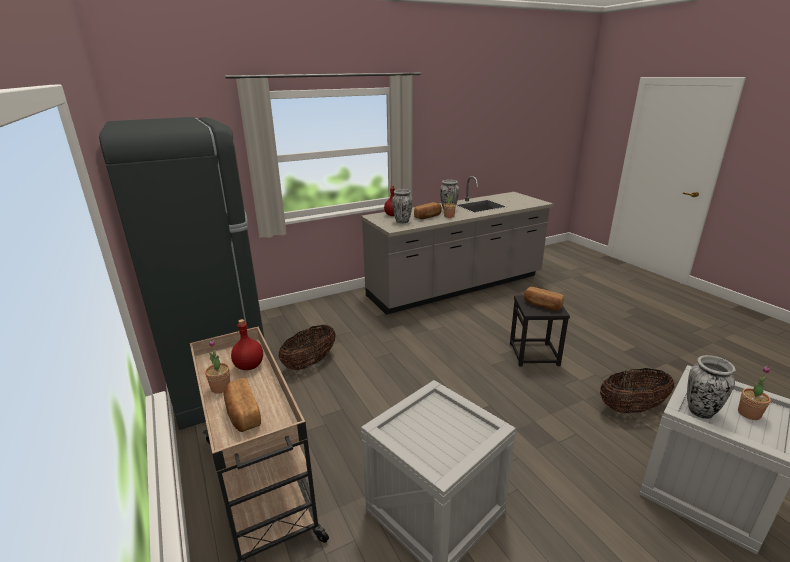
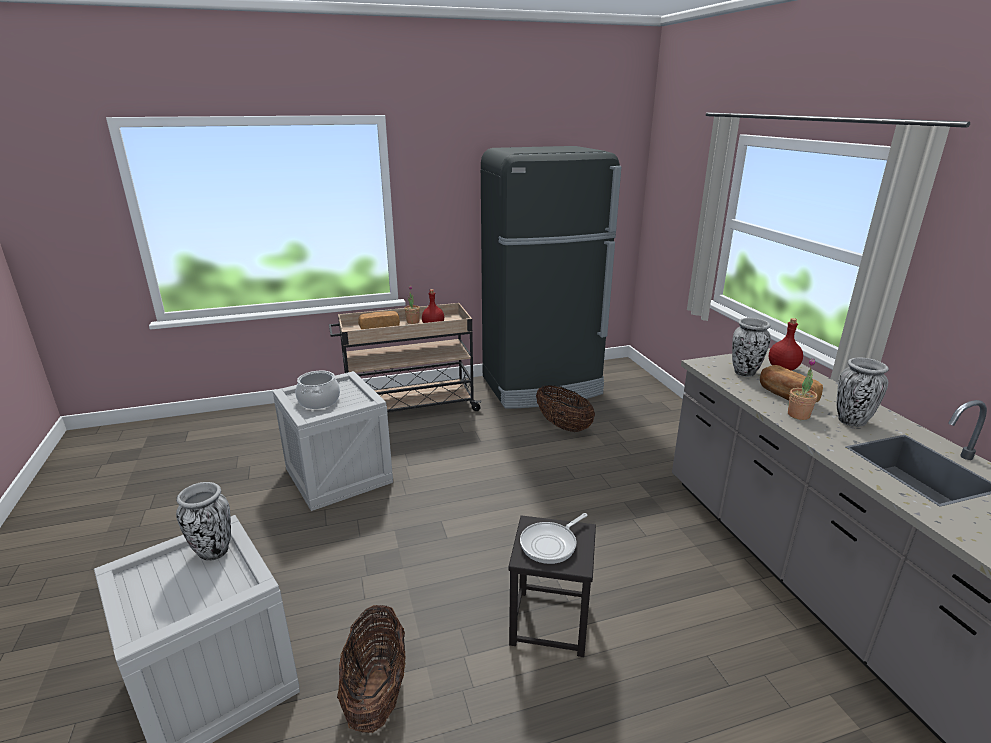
camera: 100 degrees right, 0 degrees up
(445, 437) = (319, 401): none -> cooking pot
(542, 305) = (551, 544): bread -> frying pan
(749, 414) = (170, 593): potted plant -> none

